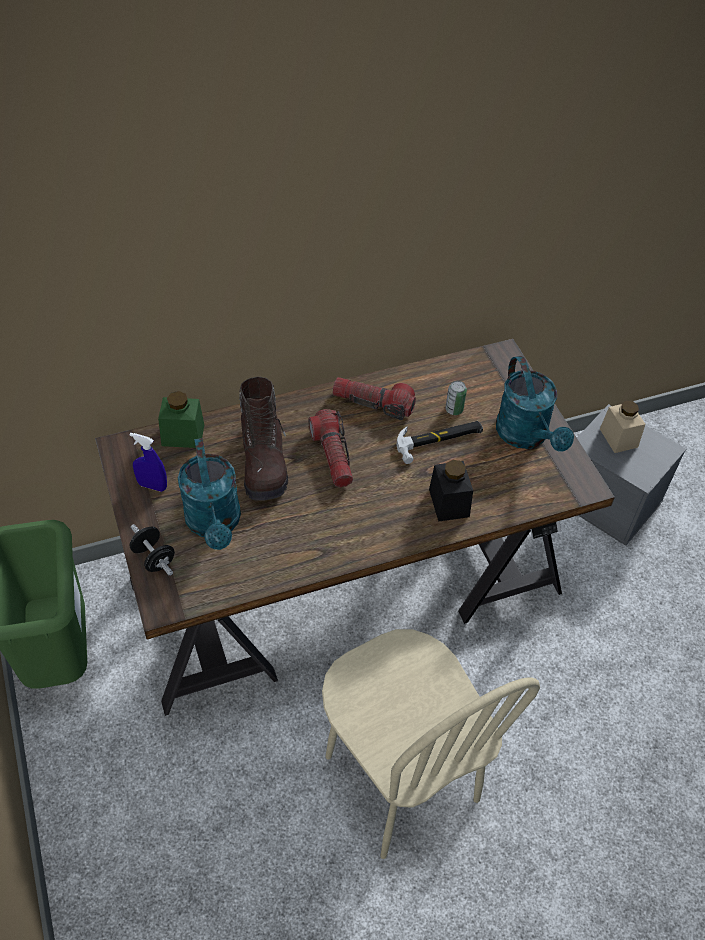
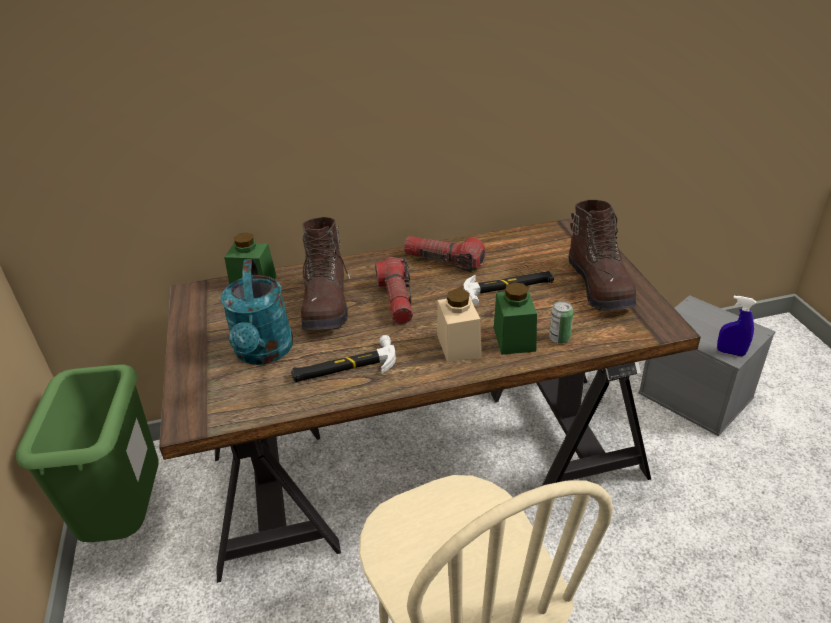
camera: 10 degrees right, 15 degrees down
(152, 486) = (211, 321): blue spray bottle -> blue spray bottle (730, 352)
(154, 558) = (192, 380): black dumbbell -> none
(295, 539) = (344, 367): none -> hammer
(449, 503) = (514, 339): black jar -> green jar
(454, 409) = (525, 265): can -> can (559, 338)
(526, 436) = (600, 286): turquoise watering can -> brown boot
(618, 438) = (702, 321): beige jar -> beige jar (458, 345)

